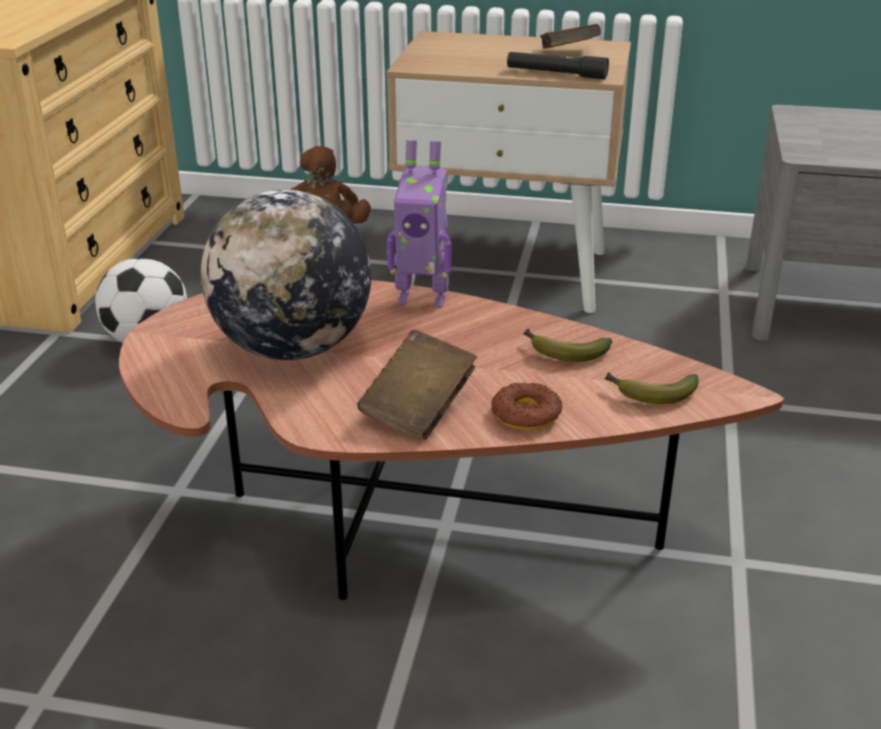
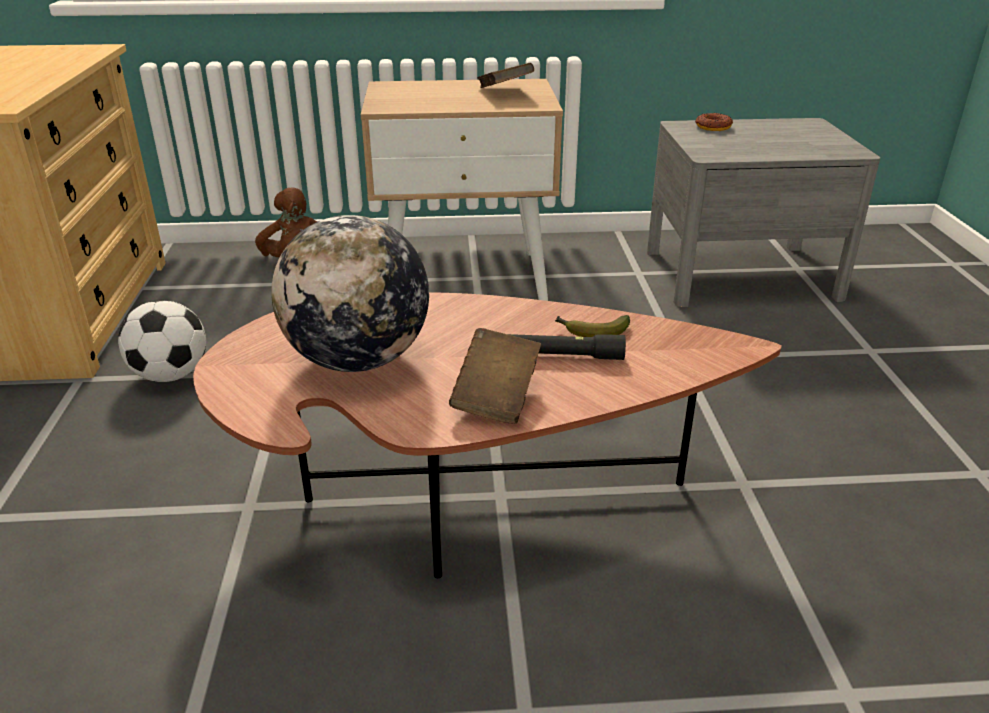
camera: 15 degrees left, 0 degrees up
(422, 298) = (451, 302): toy robot -> none
(526, 414) = (589, 388): donut -> donut (713, 127)
(556, 74) = (504, 106): black flashlight -> black flashlight (563, 355)
(649, 394) = (678, 357): banana -> none

